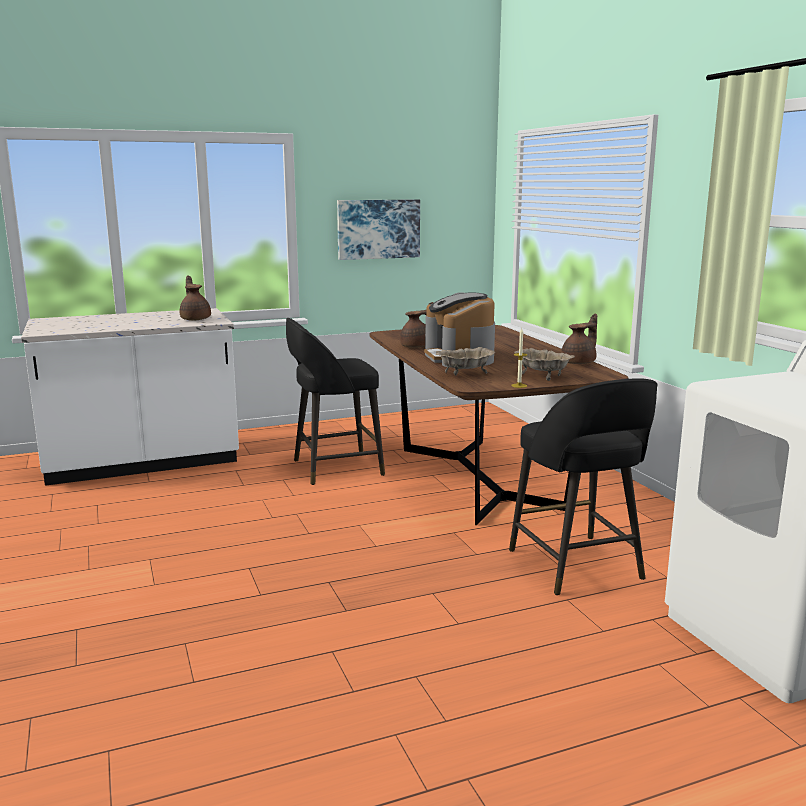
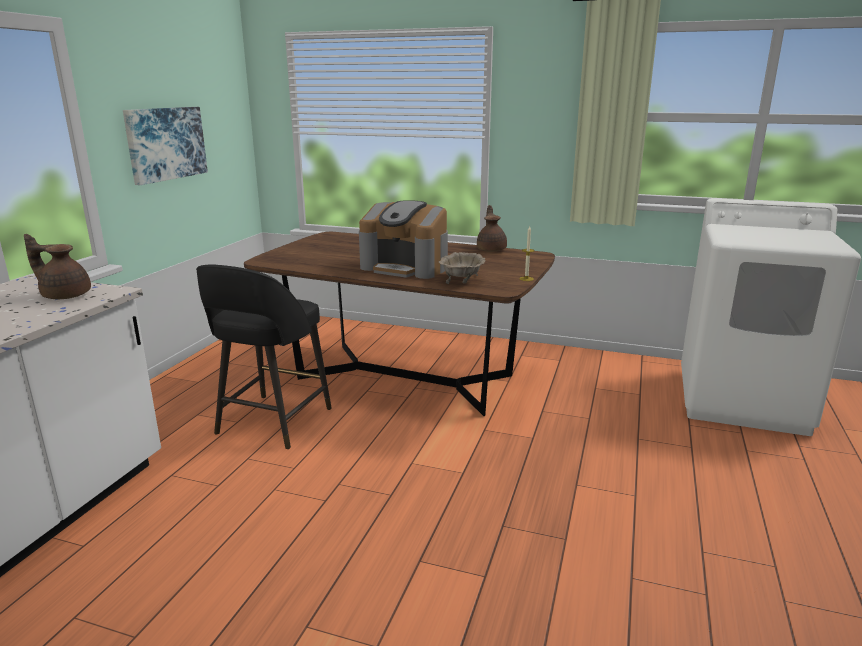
camera: 50 degrees left, 5 degrees up
(417, 346) = (338, 266): brown teapot -> none
(543, 376) = (510, 266): beige bowl -> none
(577, 566) = (594, 413): black stool -> none

